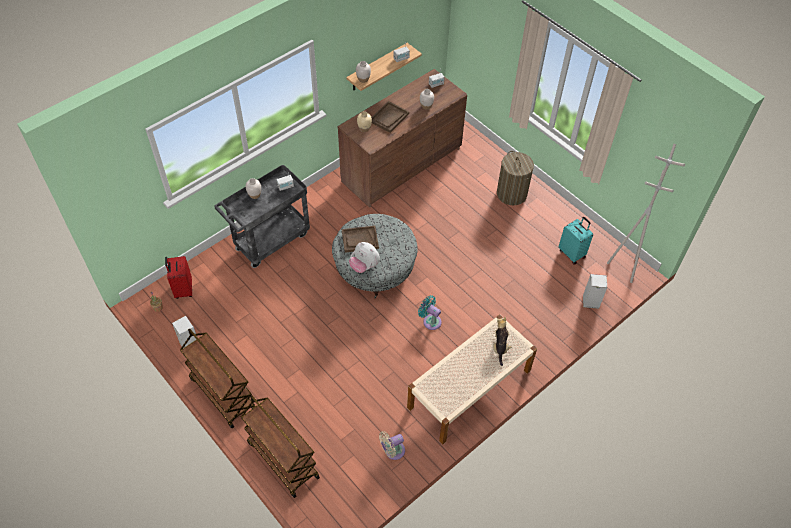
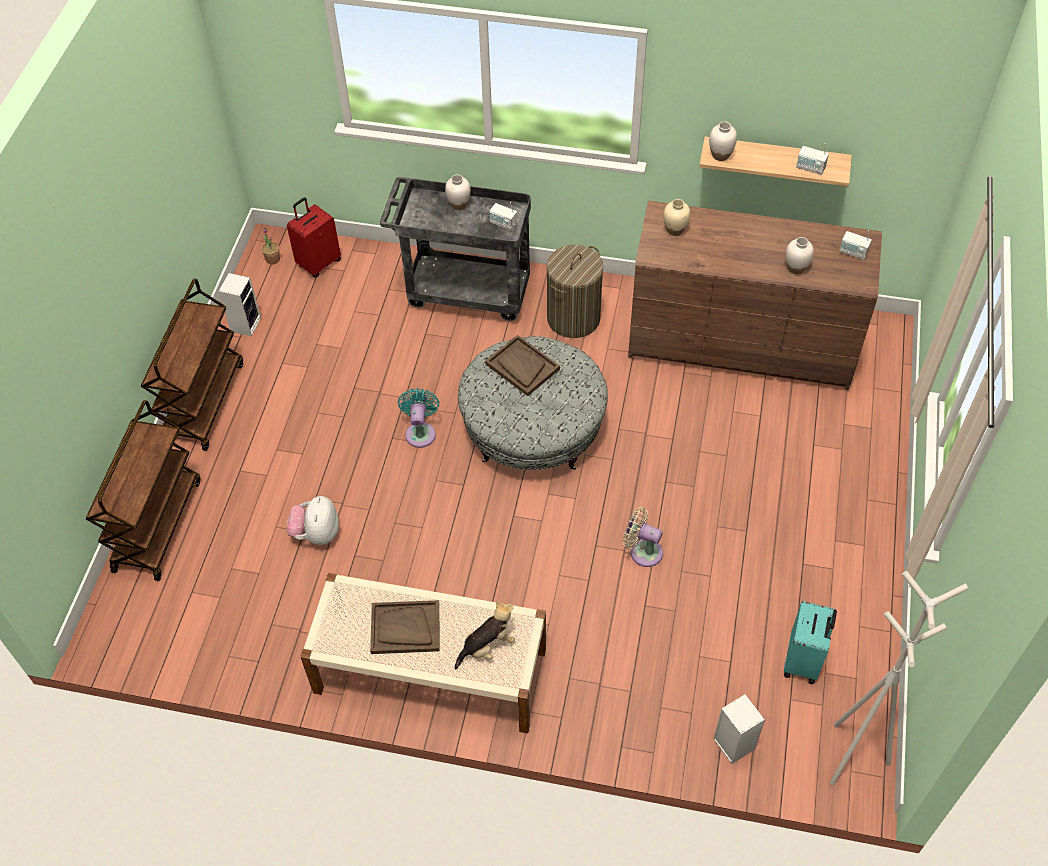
camera: 55 degrees right, 0 degrees up
(364, 266) = (484, 400): plush toy -> plush toy (316, 533)
(389, 118) = (725, 242): brown tray -> brown tray (405, 628)
(392, 451) = (258, 639): beige fan -> beige fan (642, 551)
(430, 321) = (504, 550): turquoise fan -> turquoise fan (421, 432)
(511, 194) = (834, 508): laundry basket -> laundry basket (573, 318)

